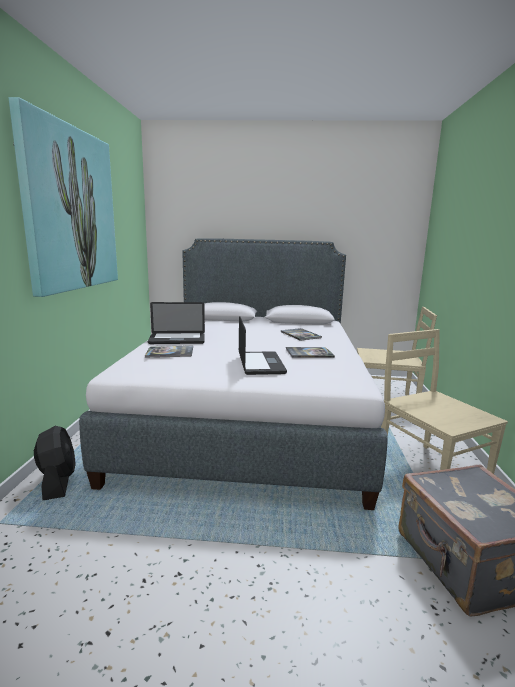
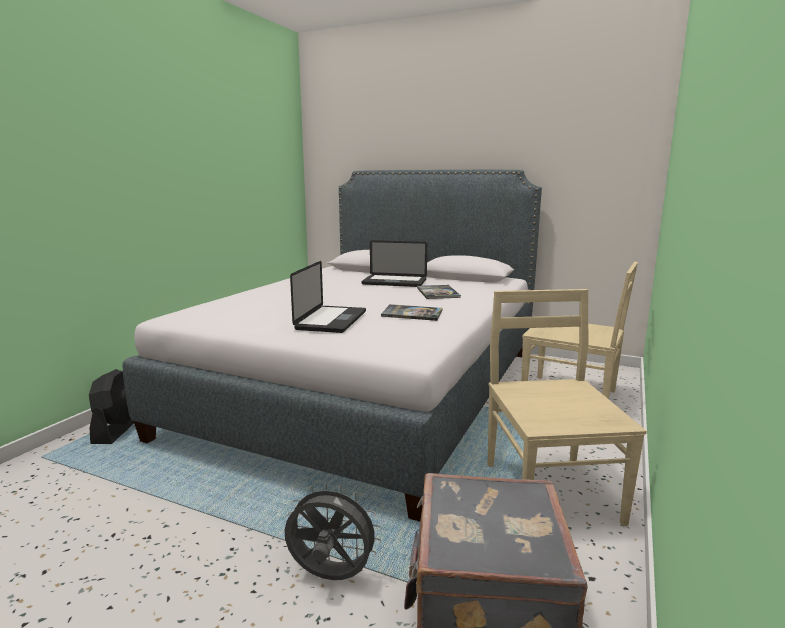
camera: 20 degrees right, 0 degrees up
(70, 210) = (172, 141): picture -> none
(170, 352) = (248, 301): book -> none
(177, 339) = (281, 289): laptop -> laptop (394, 282)
(351, 568) = (330, 577): none -> grey fan

